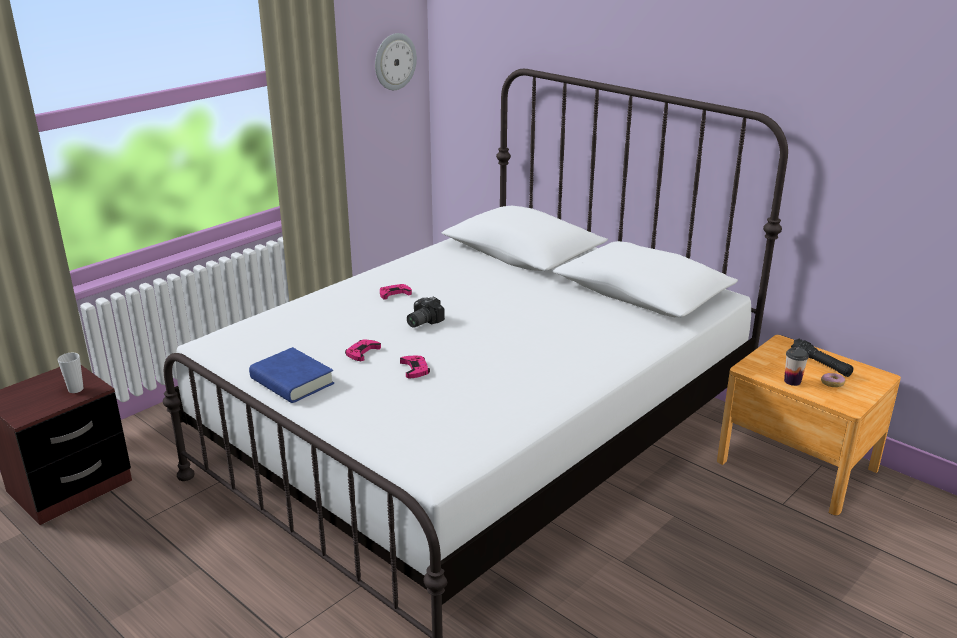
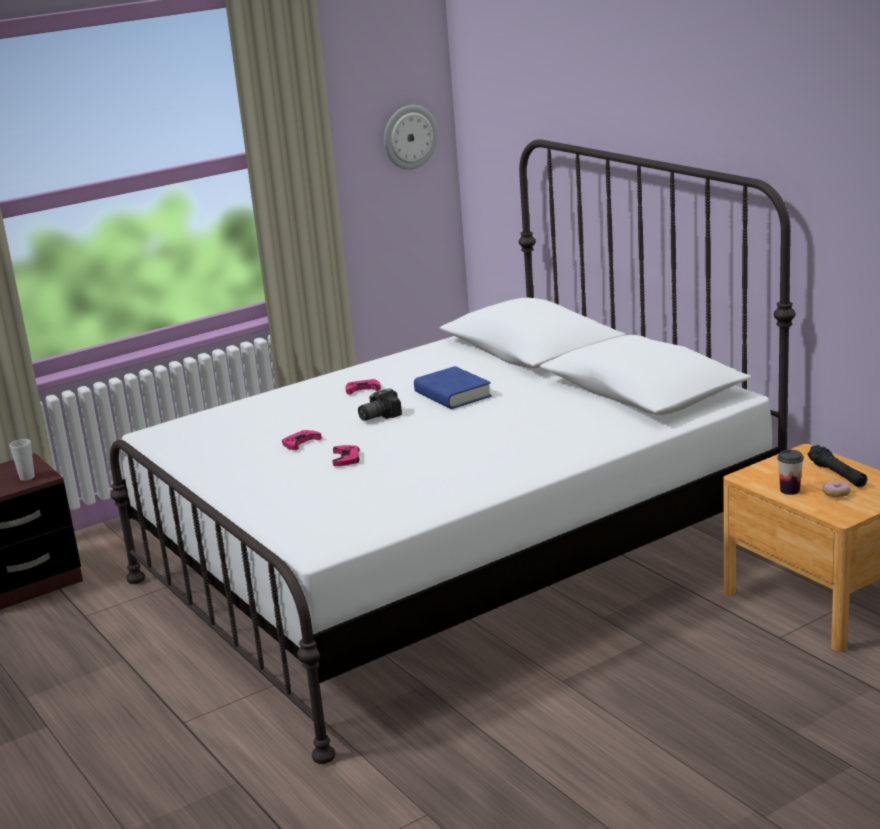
camera: 15 degrees right, 5 degrees down
(292, 381) = (218, 466): blue book -> blue book (452, 394)

